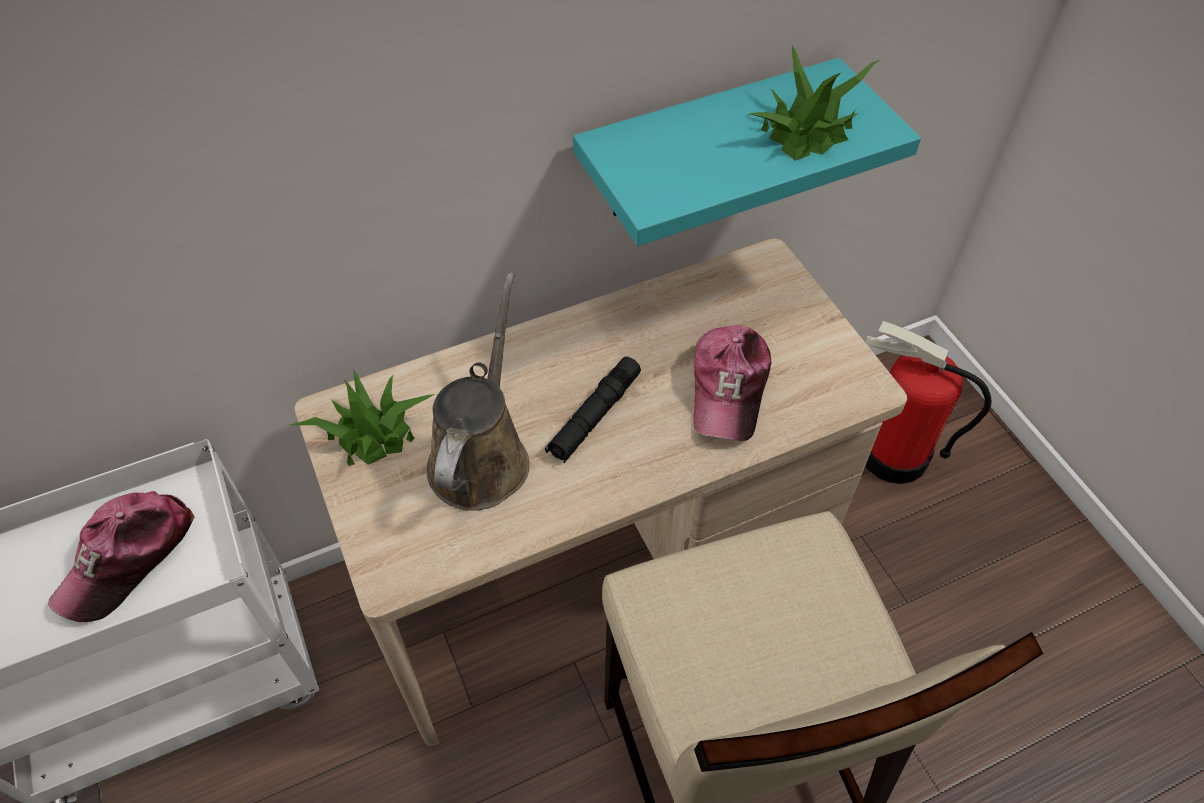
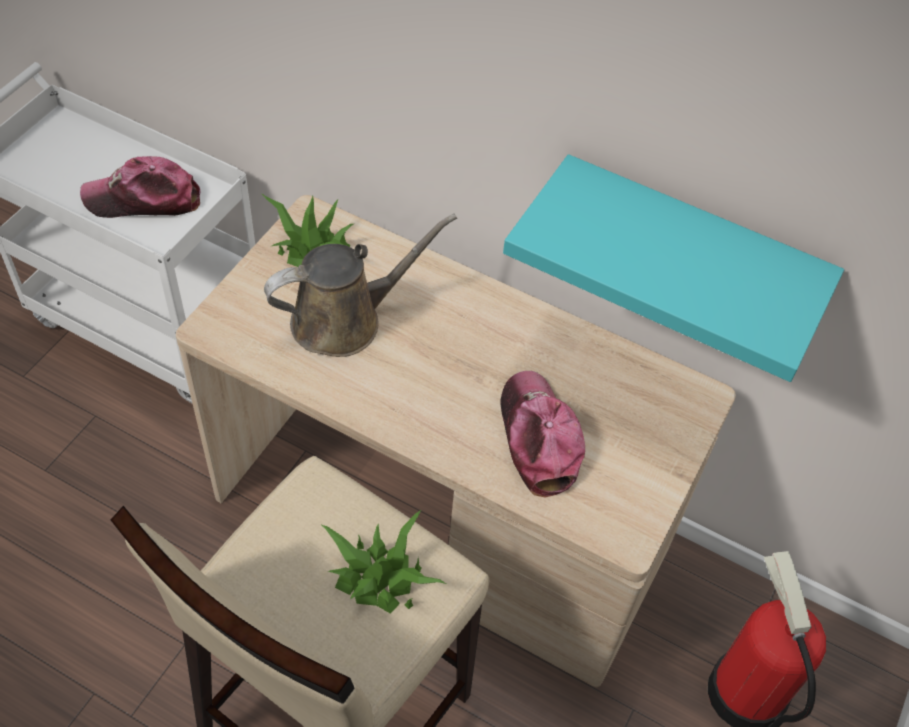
camera: 50 degrees right, 0 degrees up
(594, 416) = (436, 365): black flashlight -> none
(728, 388) = (538, 438): cap -> cap turned 105 degrees clockwise
(807, 131) = (721, 289): potted plant -> potted plant (380, 578)

